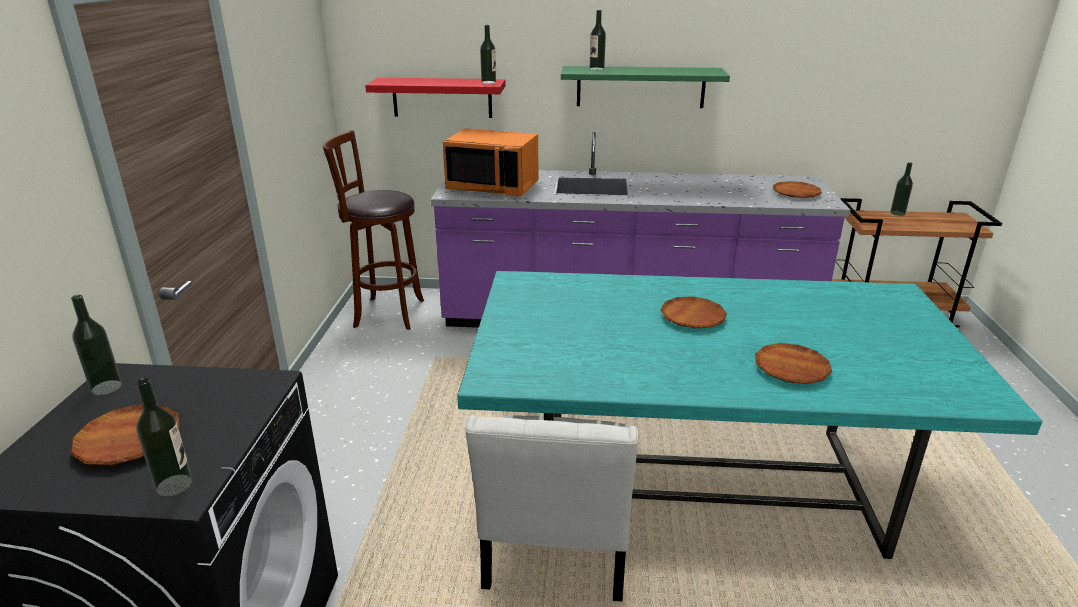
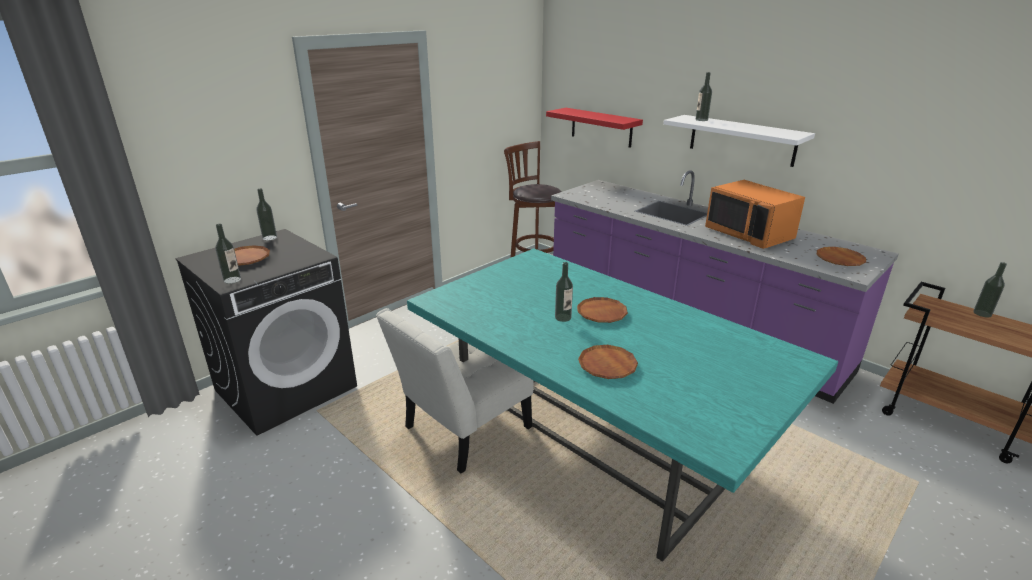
camera: 40 degrees right, 0 degrees up
(488, 82) = (624, 120): bottle -> bottle (563, 317)
(493, 186) = (603, 196): orange microwave -> orange microwave (750, 234)
(640, 87) = (741, 140): green shelf -> white shelf

